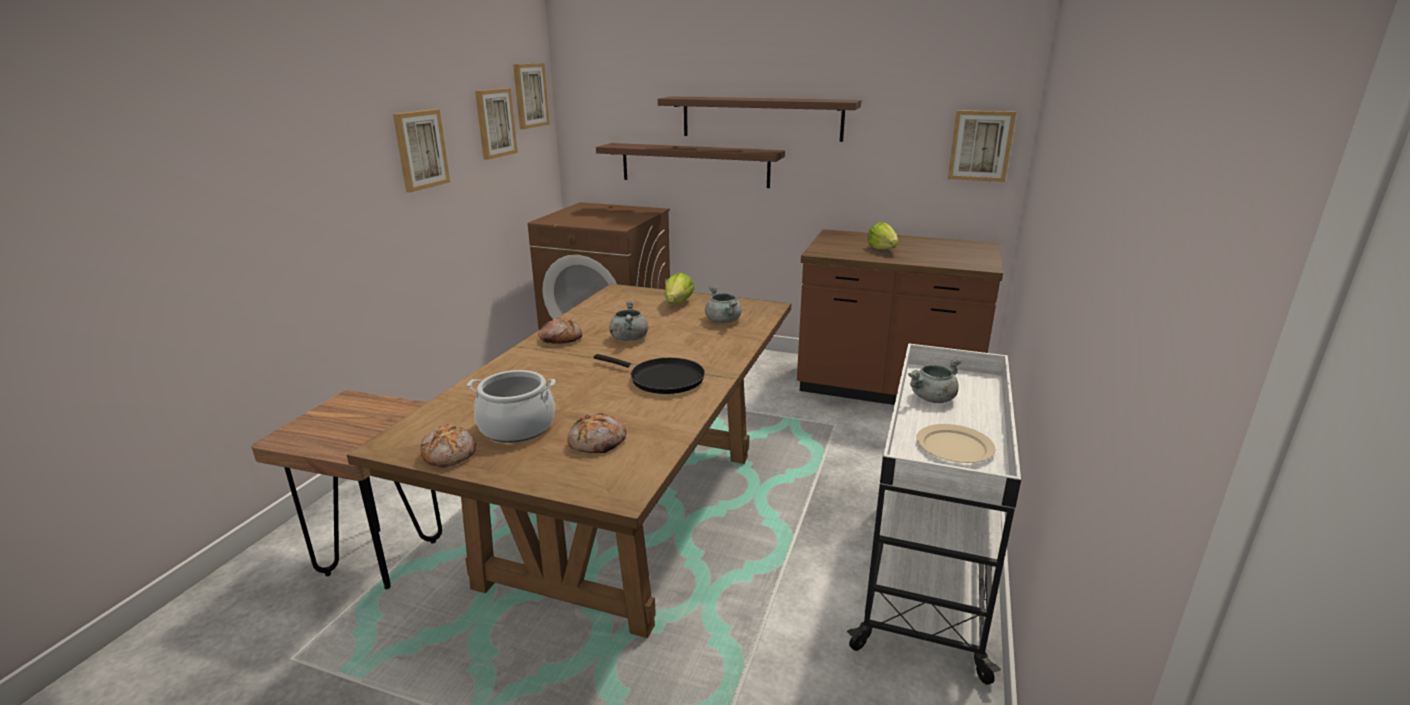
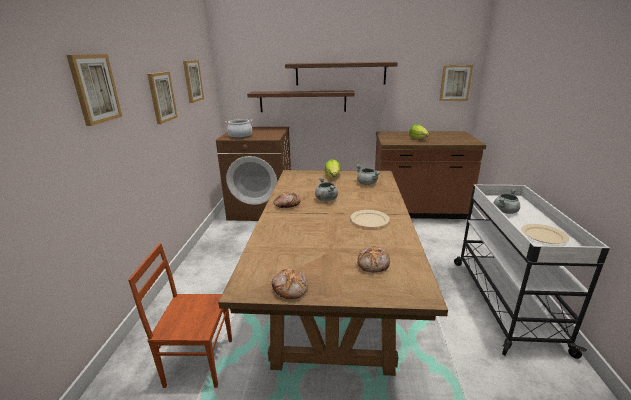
camera: 15 degrees left, 0 degrees up
(382, 558) = (199, 361): brown stool -> brown chair
(517, 427) = (315, 263): cooking pot -> cooking pot (240, 136)
(530, 95) = (205, 65): picture -> picture (94, 88)
(662, 379) = (369, 220): black frying pan -> beige plate

